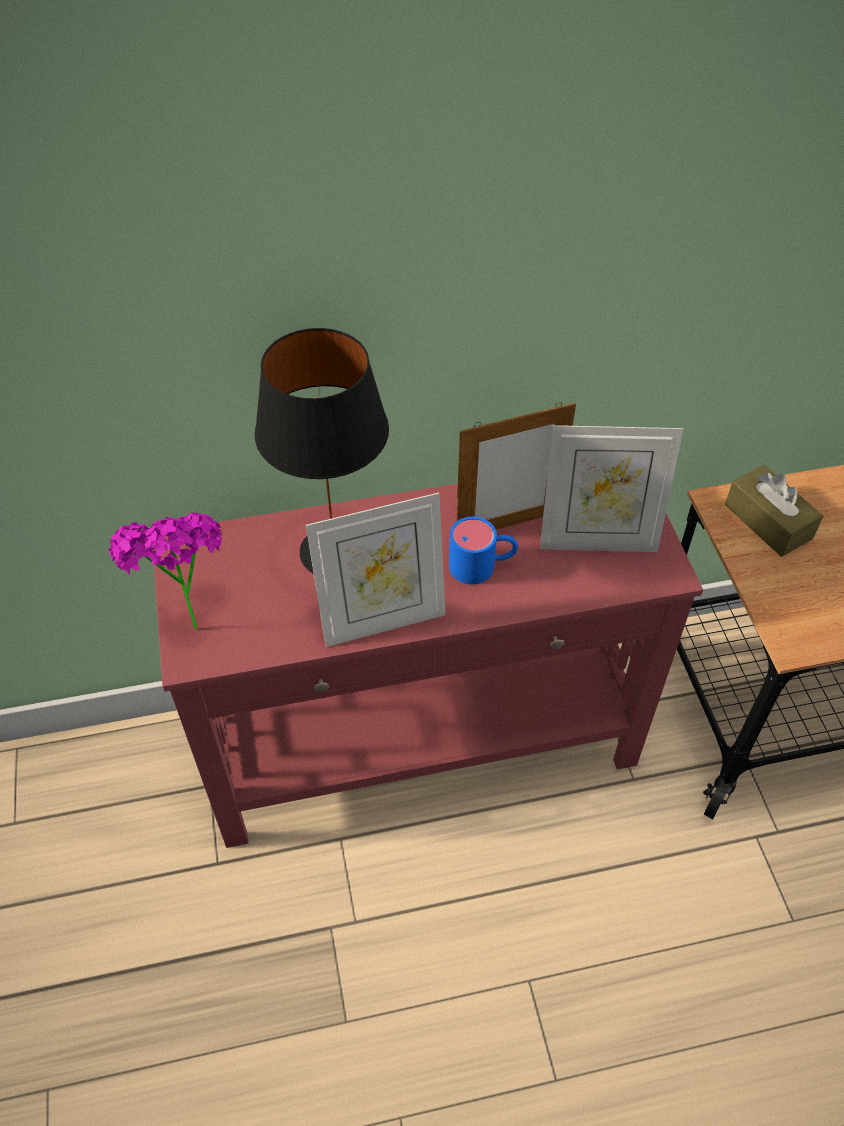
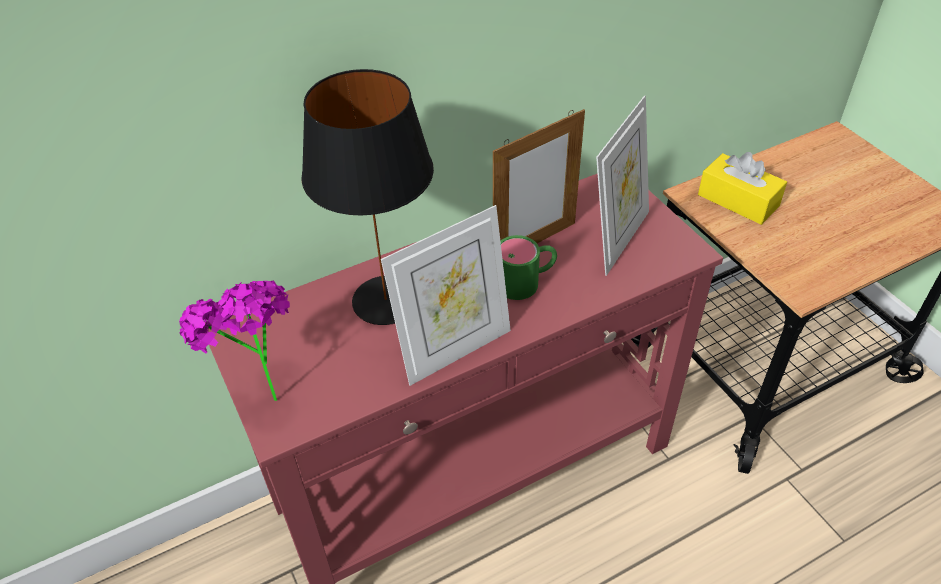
camera: 15 degrees left, 5 degrees down
(482, 565) = (526, 281): blue mug -> green mug
(597, 541) = (617, 238): picture frame -> picture frame turned 45 degrees counterclockwise
(767, 522) = (738, 200): brown tissue box -> yellow tissue box

